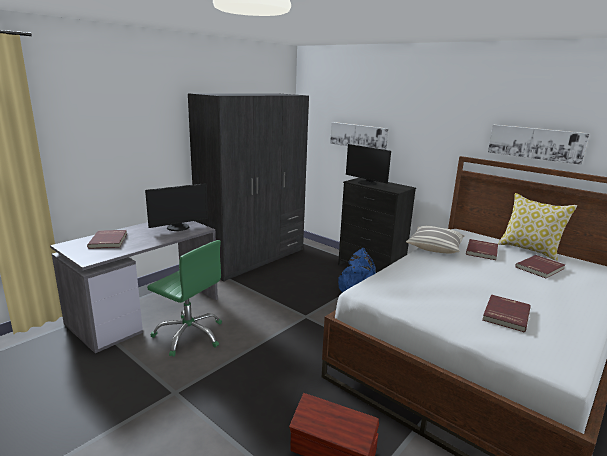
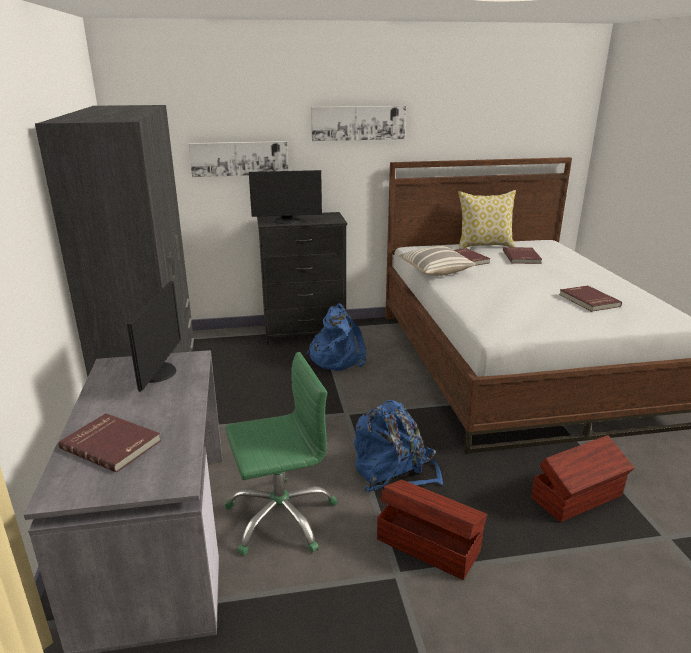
camera: 50 degrees left, 5 degrees up
(211, 394) = (428, 543): none -> brown storage box
(268, 355) = (394, 471): none -> blue backpack
(535, 143) = (463, 135): picture -> picture (358, 123)

